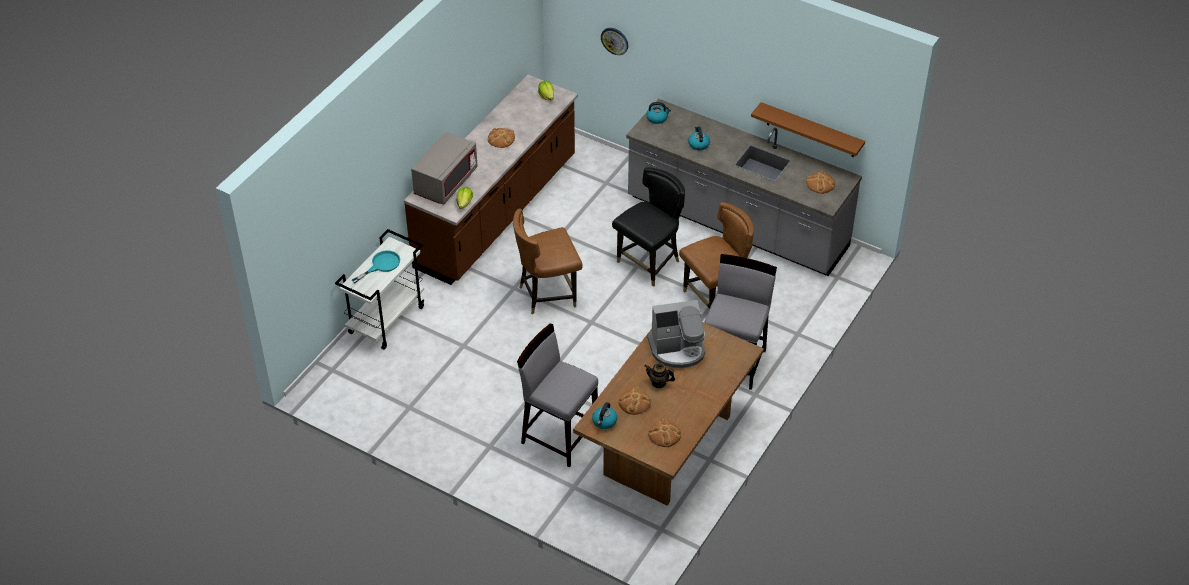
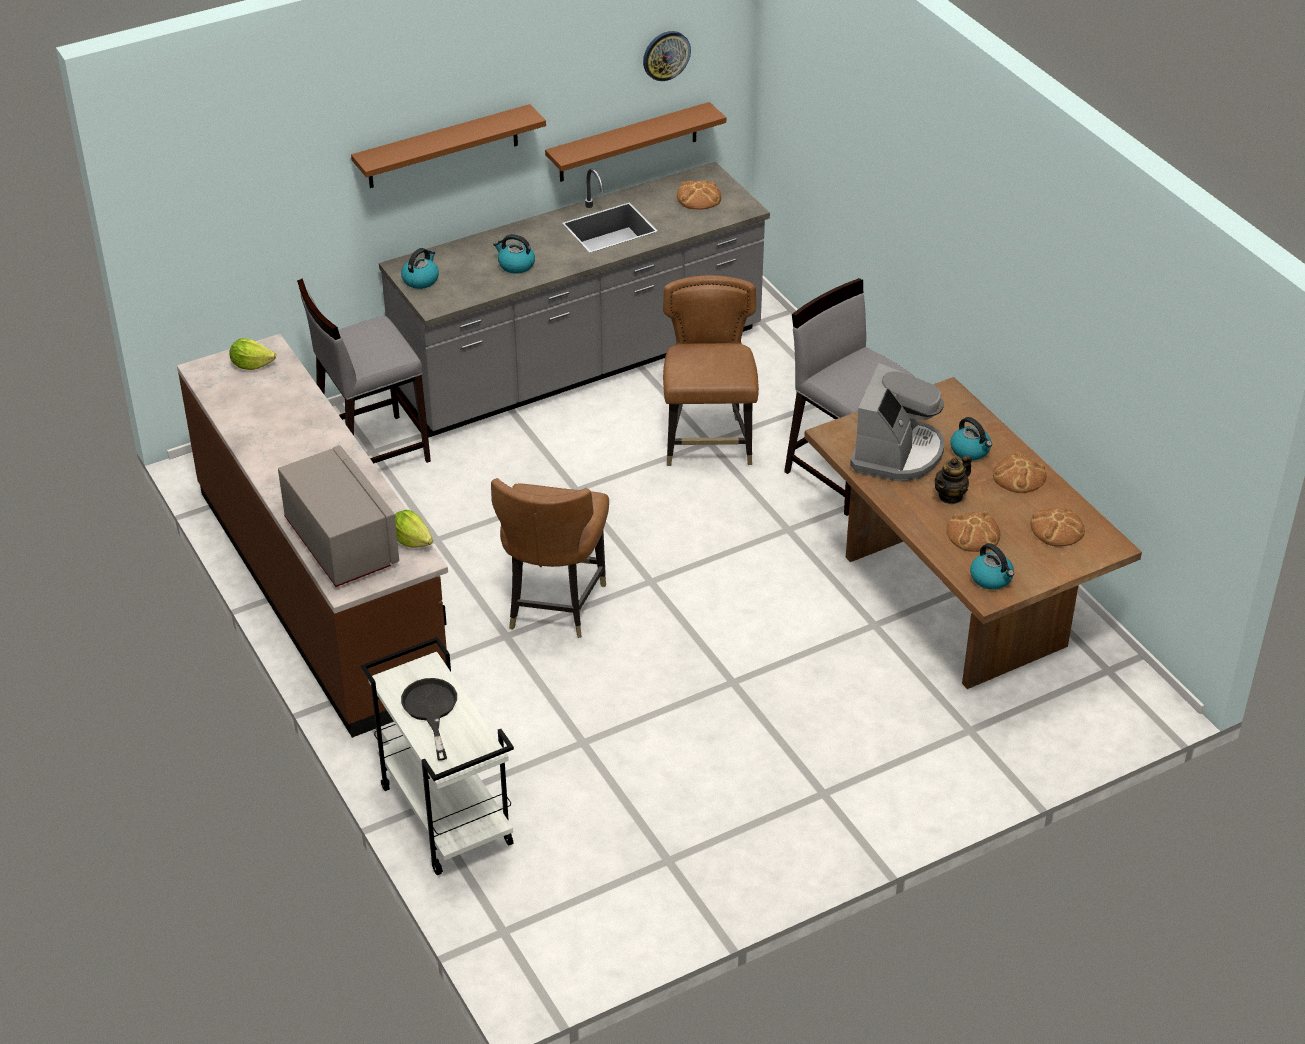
camera: 60 degrees left, 5 degrees down
(381, 265) = (431, 710): turquoise frying pan -> black frying pan
(501, 139) = (299, 446): bread -> bread (1019, 476)
(559, 436) = (858, 706): grey stool -> grey stool (371, 451)
(615, 40) = (280, 213): wall clock -> wall clock (666, 55)
(649, 263) = (582, 475): black chair -> none
(703, 63) = (443, 147): none -> brown shelf
(703, 377) = (970, 451): none -> kettle

